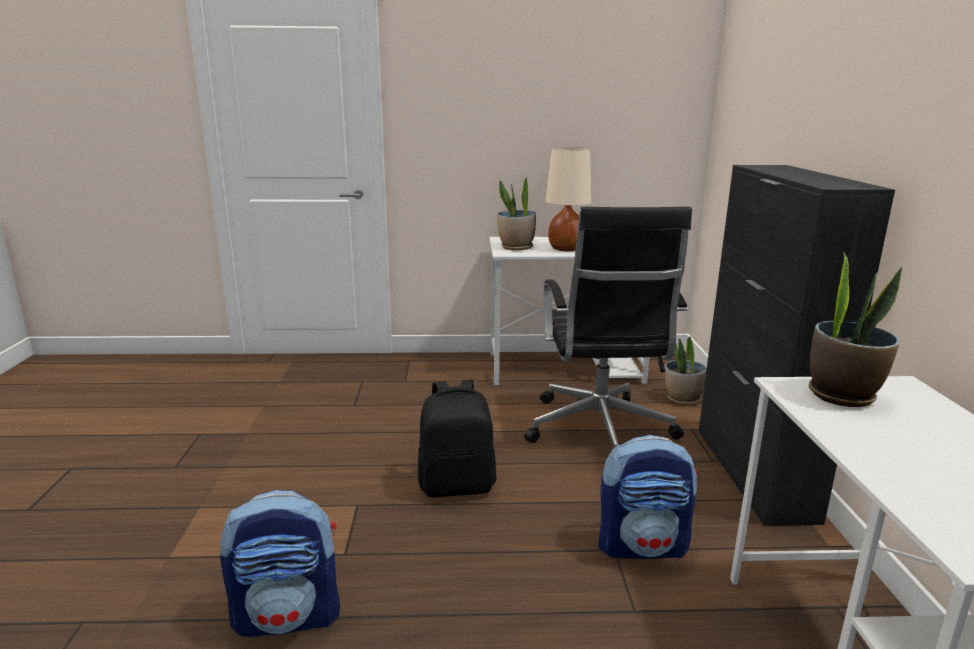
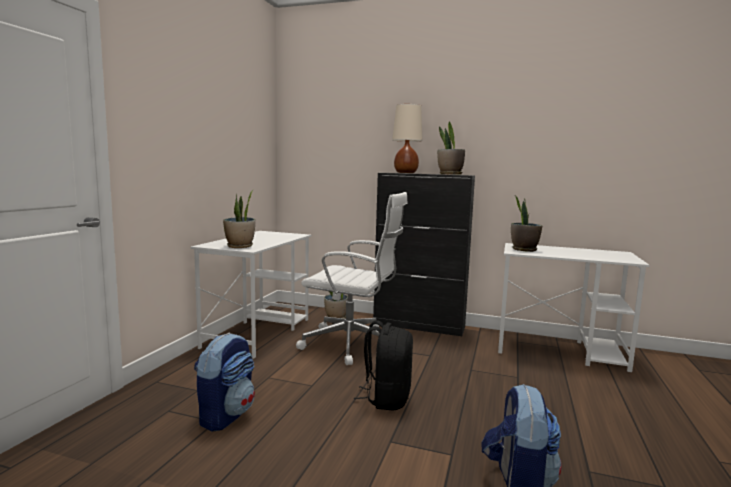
camera: 70 degrees left, 10 degrees down
(565, 249) = (264, 241): beige table lamp -> beige table lamp (405, 173)
(599, 431) = (353, 344): black office chair -> white office chair
(642, 546) = (469, 363): backpack -> backpack (226, 415)
(824, 181) = (450, 174): none -> potted plant

